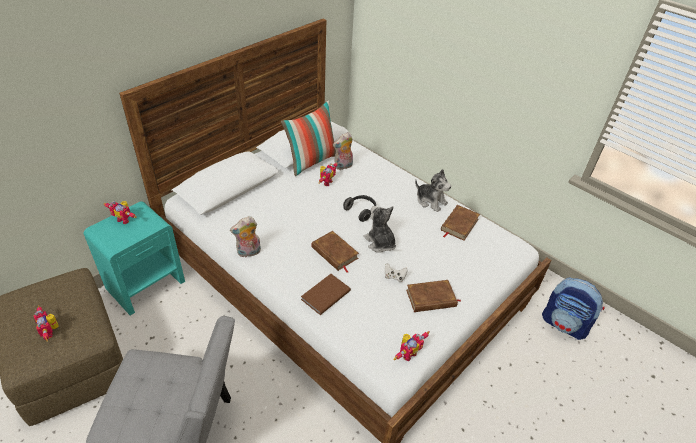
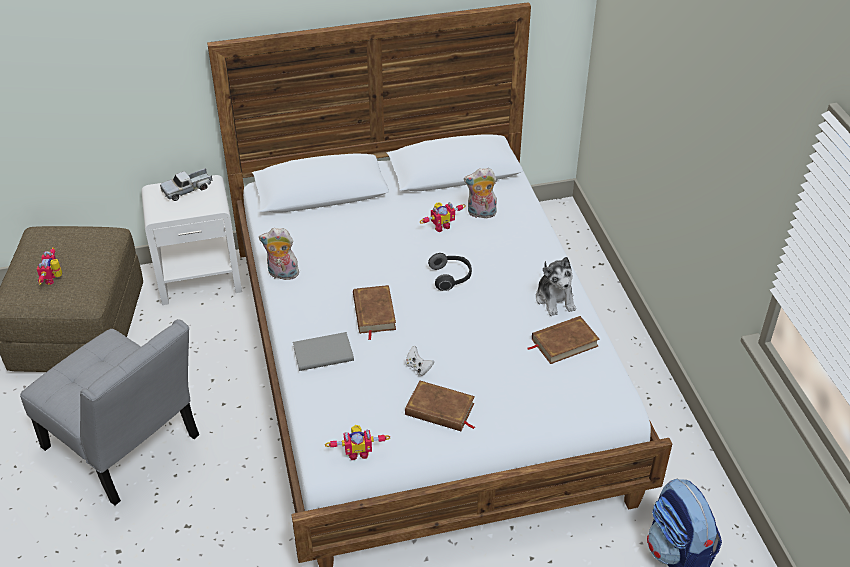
camera: 35 degrees right, 0 degrees up
(124, 219) = (187, 189): toy robot -> toy truck
(146, 284) = (200, 278): turquoise nightstand -> white nightstand
(312, 161) = (446, 193): pillow -> none
(324, 295) = (322, 352): brown book -> grey book
(380, 243) = (439, 323): plush toy -> none

